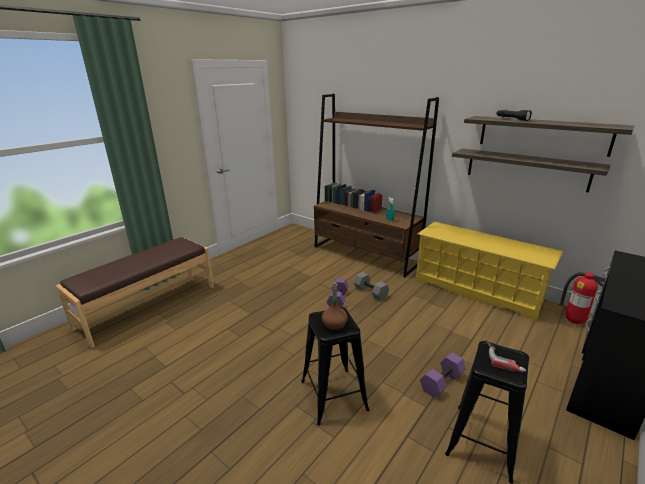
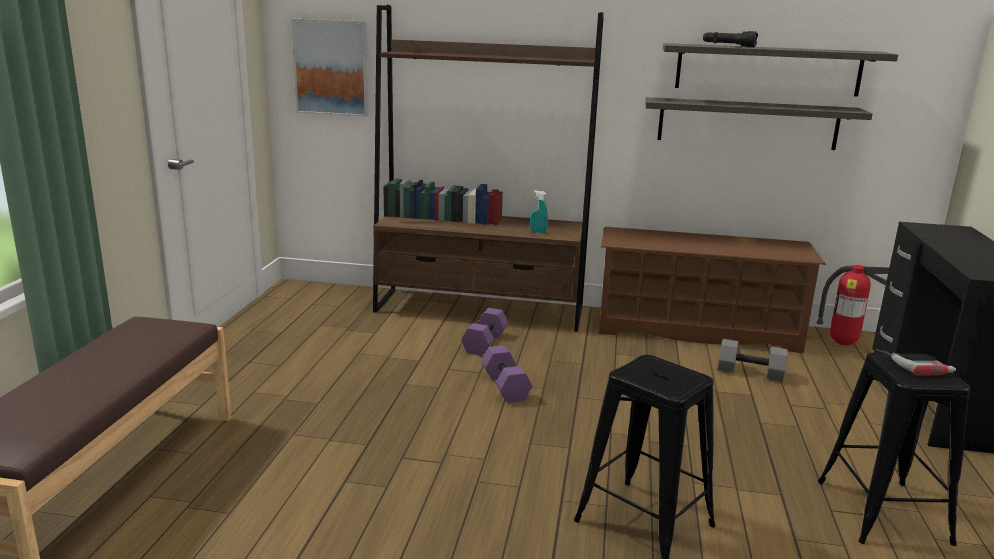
camera: 30 degrees left, 5 degrees down
(311, 125) = (331, 67): none -> picture
(334, 325) = (668, 379): brown bottle -> none
(370, 292) = (546, 364): grey dumbbell -> grey dumbbell (749, 372)
(441, 381) = (768, 457): purple dumbbell -> purple dumbbell (484, 343)
(477, 291) = (697, 330): yellow shoe rack -> brown shoe rack

